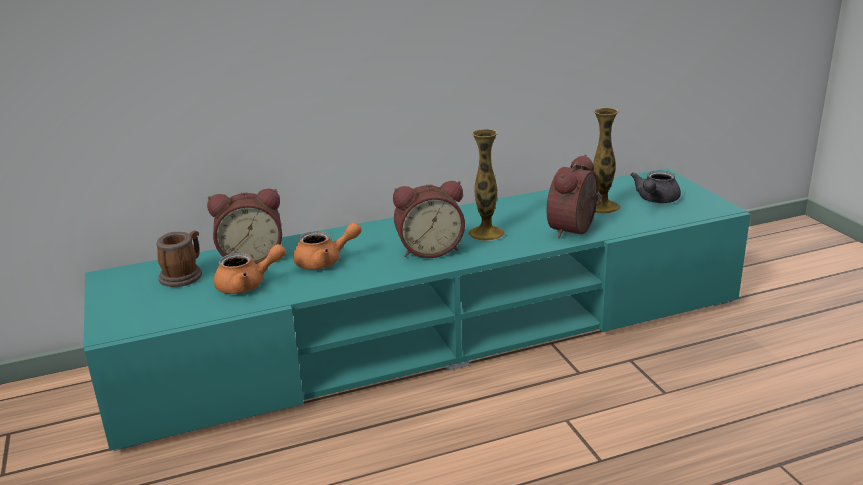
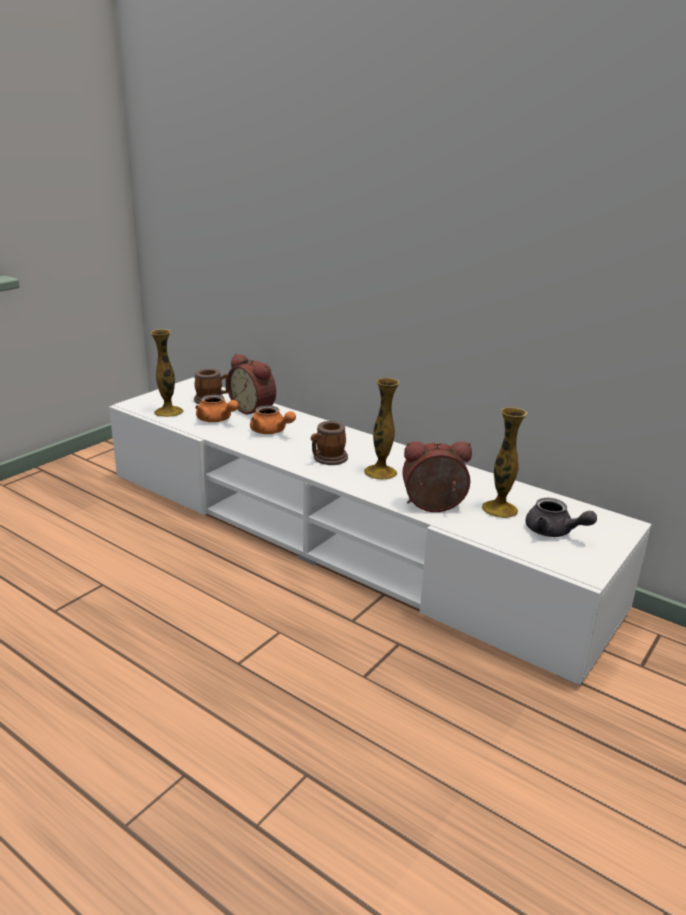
camera: 55 degrees right, 0 degrees up
(176, 310) = (168, 412): none -> vase
(429, 249) = (327, 459): alarm clock -> mug
(436, 334) = (341, 538): turquoise tv stand -> white tv stand
(655, 200) = (554, 532): grey teapot -> grey teapot turned 135 degrees counterclockwise

